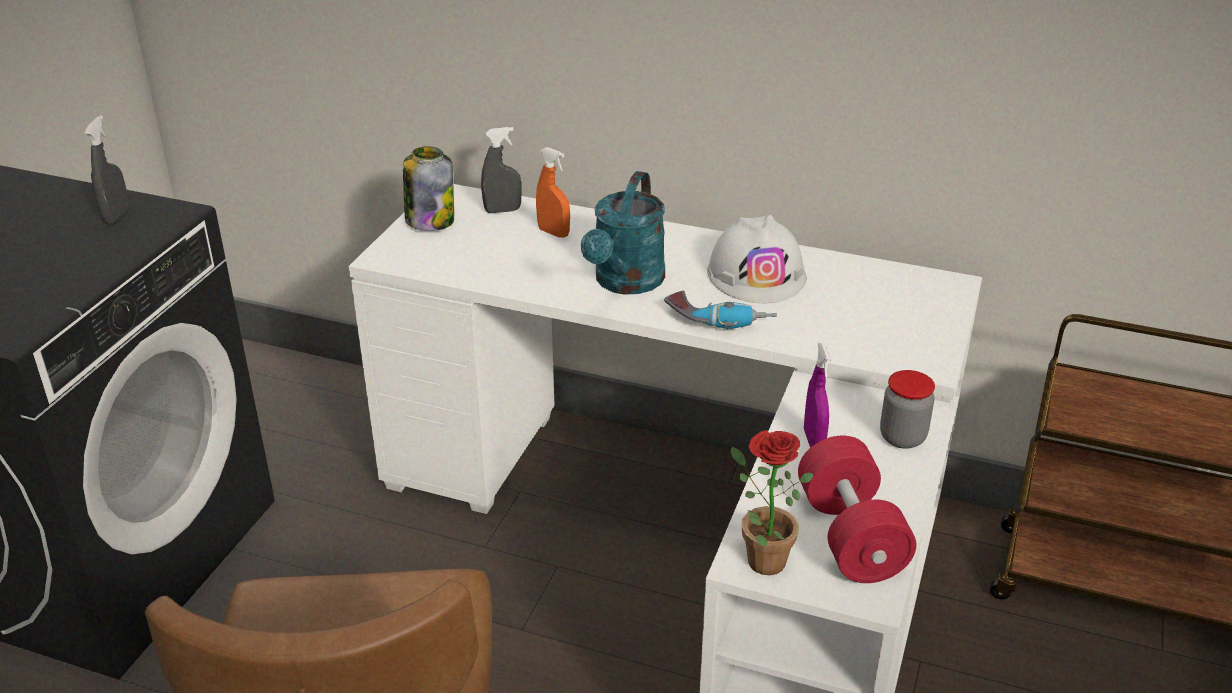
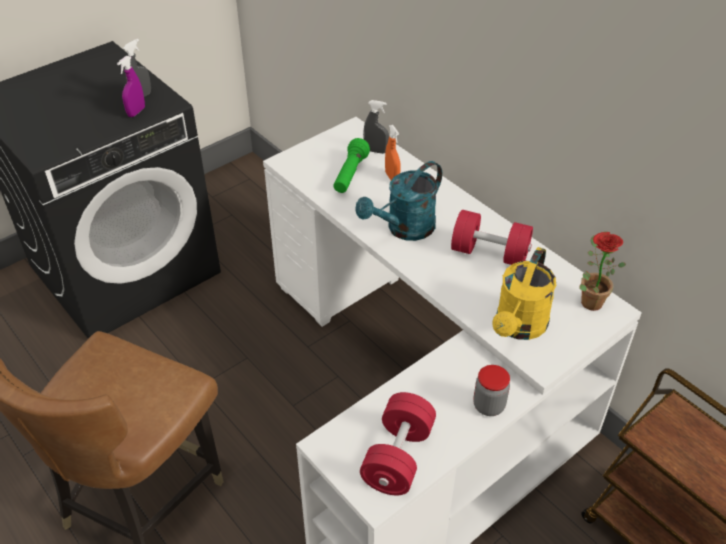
camera: 30 degrees right, 10 degrees up
(430, 220) = (329, 144): jar -> none
(493, 246) = (350, 175): none -> green flashlight
(719, 320) = (437, 277): power drill -> none
(756, 274) = (489, 253): white hard hat -> red dumbbell
(759, 558) = (334, 445): potted plant -> potted plant (588, 299)
(814, 440) = (432, 383): purple spray bottle -> purple spray bottle (136, 112)
(866, 338) = (518, 327): none -> yellow watering can

